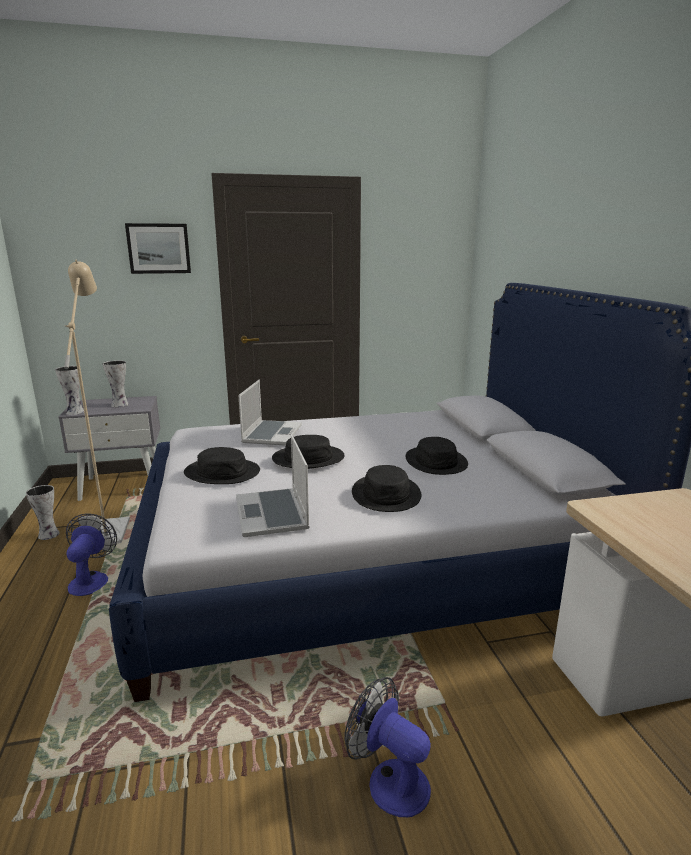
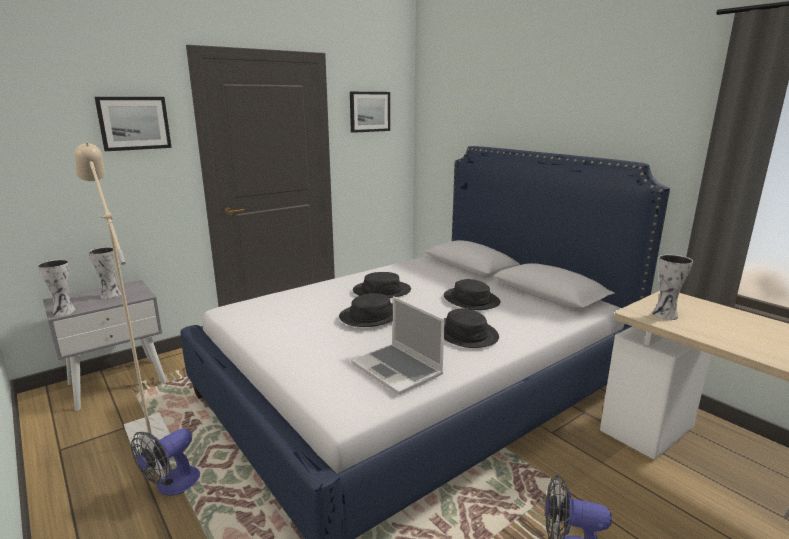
camera: 25 degrees left, 0 degrees up
(48, 535) = (74, 455): vase -> vase (666, 315)
(91, 579) = (171, 485): fan -> fan turned 120 degrees counterclockwise
(222, 472) = (309, 343): black hat -> black hat (382, 291)
(271, 434) = (313, 299): laptop -> none
(413, 242) = (369, 111): none -> picture

